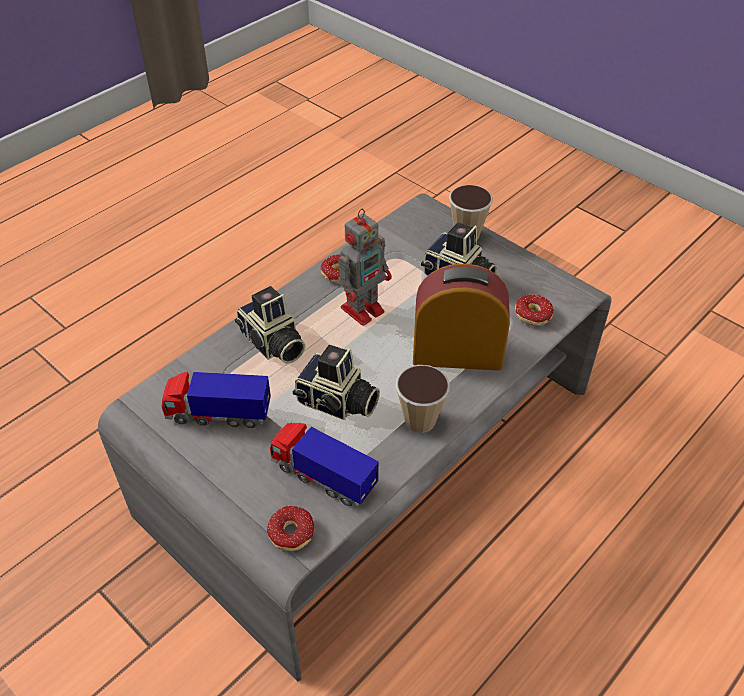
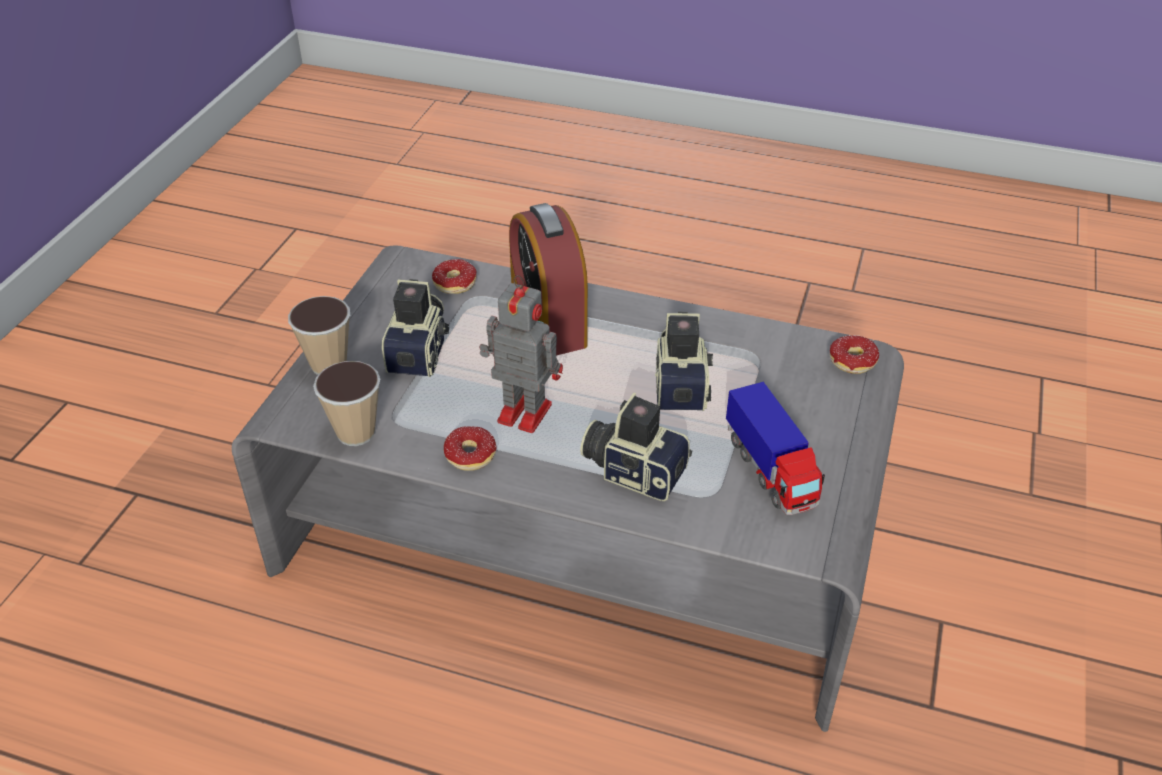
camera: 115 degrees left, 5 degrees down
(272, 344) = (634, 470): camera -> camera turned 90 degrees counterclockwise
(323, 476) = (777, 363): toy truck -> none
(420, 421) = (659, 322): cup -> cup (356, 433)

